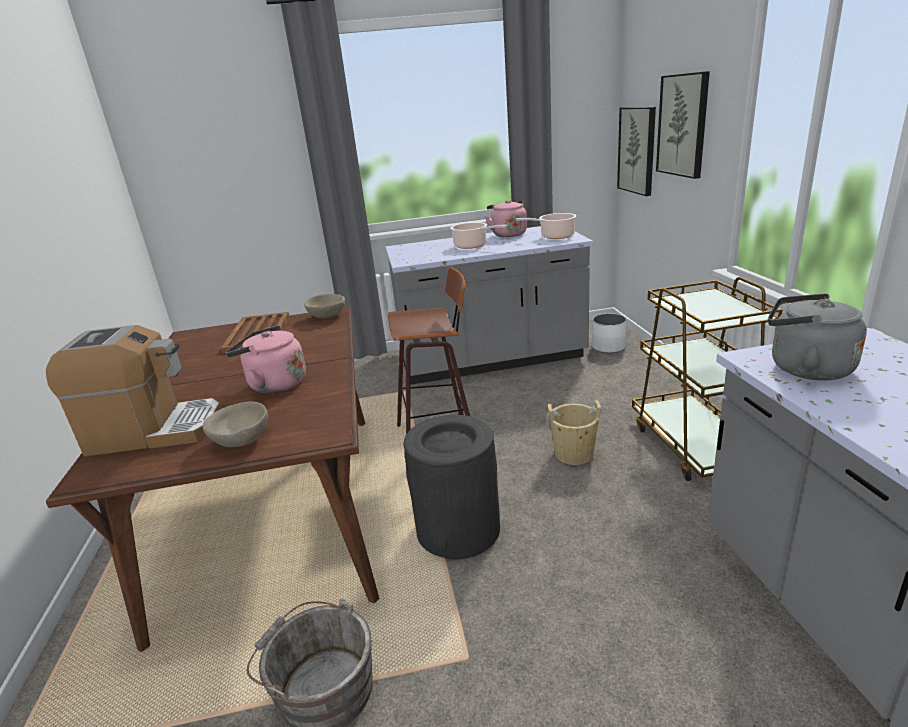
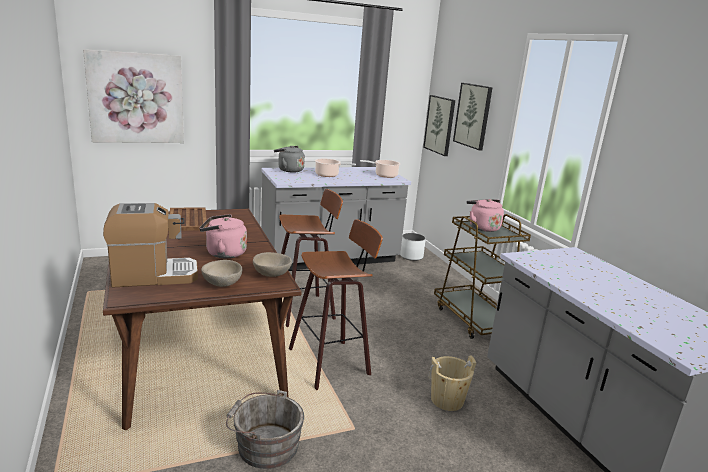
camera: 15 degrees left, 5 degrees down
(212, 175) = (136, 98): none -> picture
(327, 316) = (235, 213): beige bowl -> beige bowl (271, 274)
(458, 529) = (331, 362): black trash can -> stool
(508, 234) = (350, 170): pink kettle -> pink kettle (482, 227)
(574, 454) = (399, 321): beige bucket -> beige bucket (447, 400)
(804, 368) = (545, 263): grey kettle -> grey kettle (289, 170)

